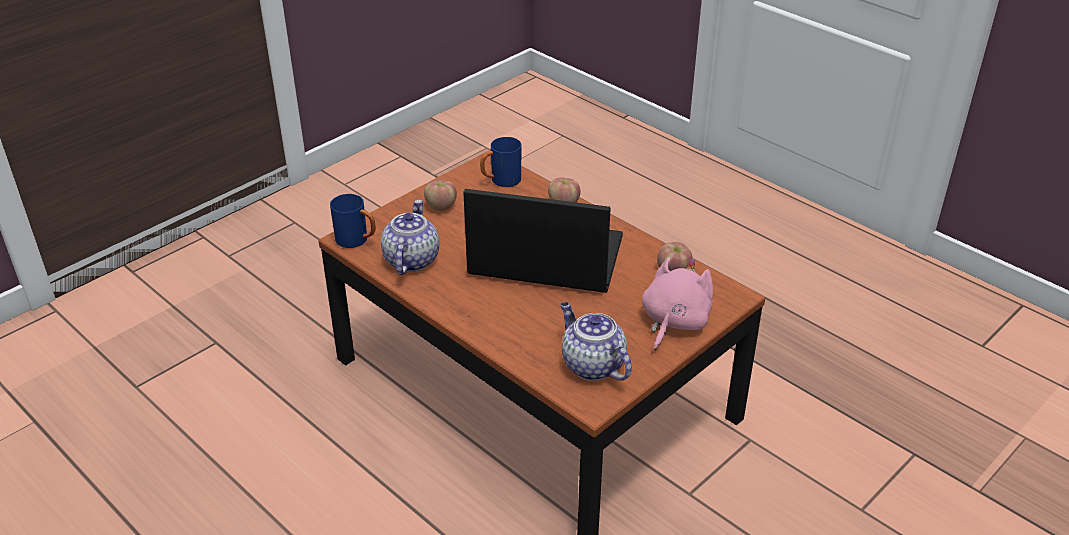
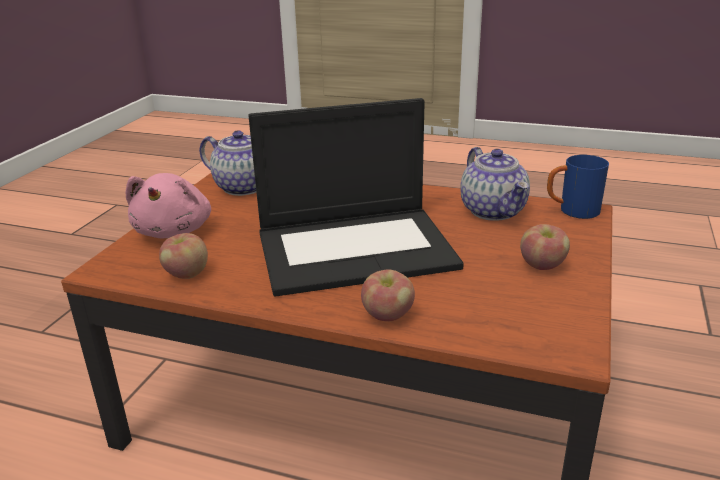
camera: 155 degrees right, 10 degrees down
(500, 181) = (514, 323): blue mug -> none

